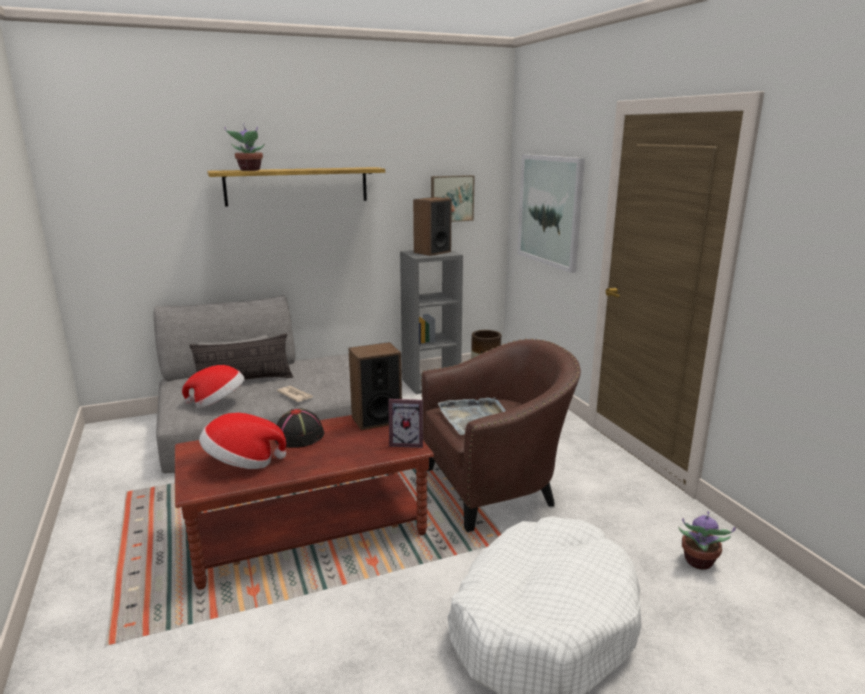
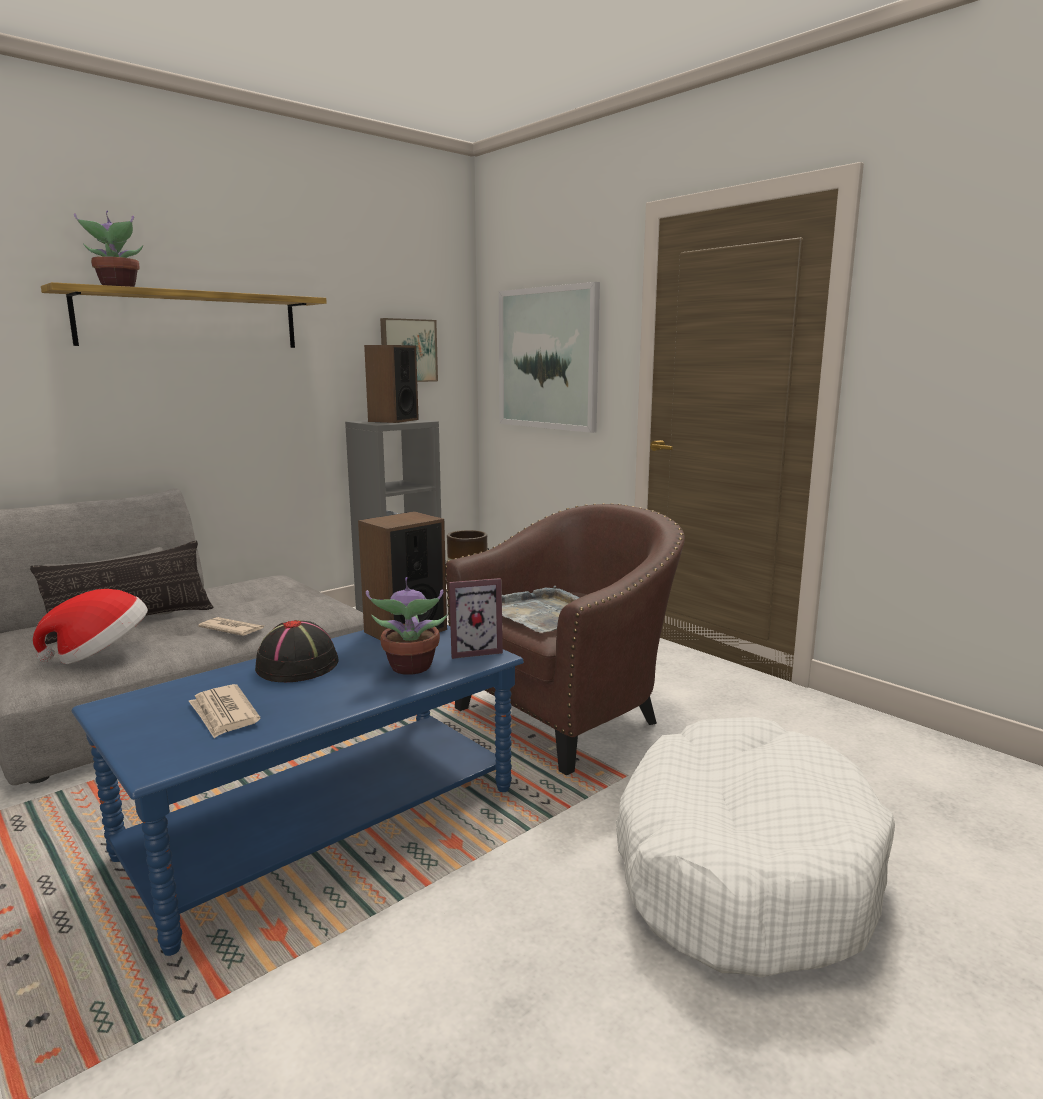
camera: 20 degrees left, 5 degrees down
(242, 463) = (224, 714): hat -> newspaper
(309, 531) = (326, 822): brown coffee table -> blue coffee table
(698, 562) = (865, 753): potted plant -> potted plant (410, 668)

